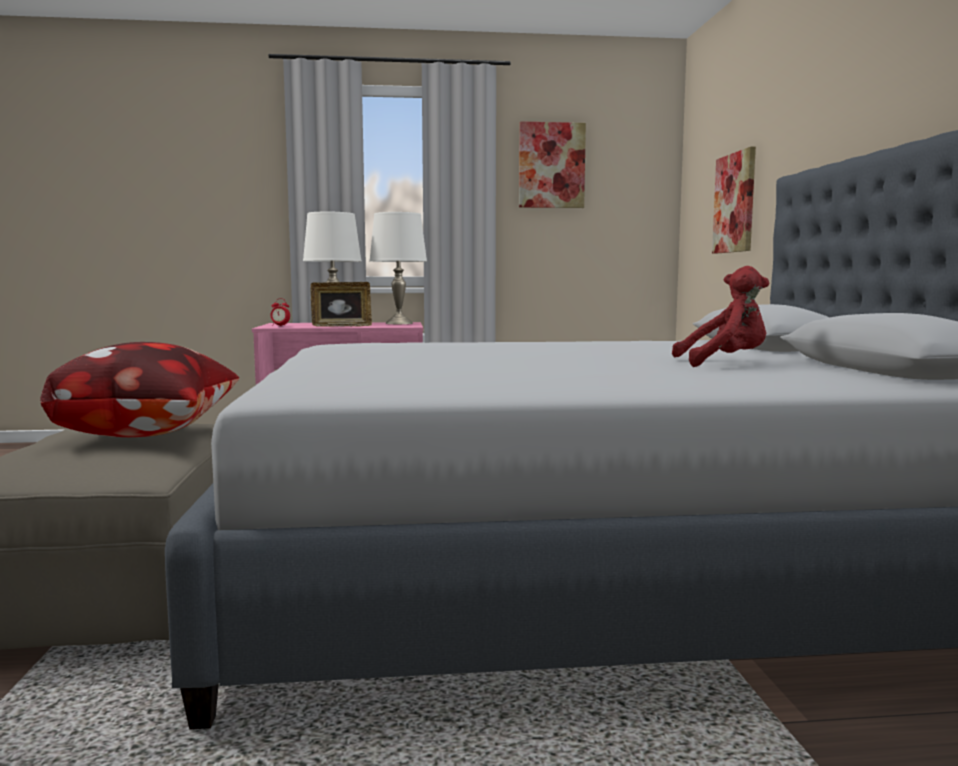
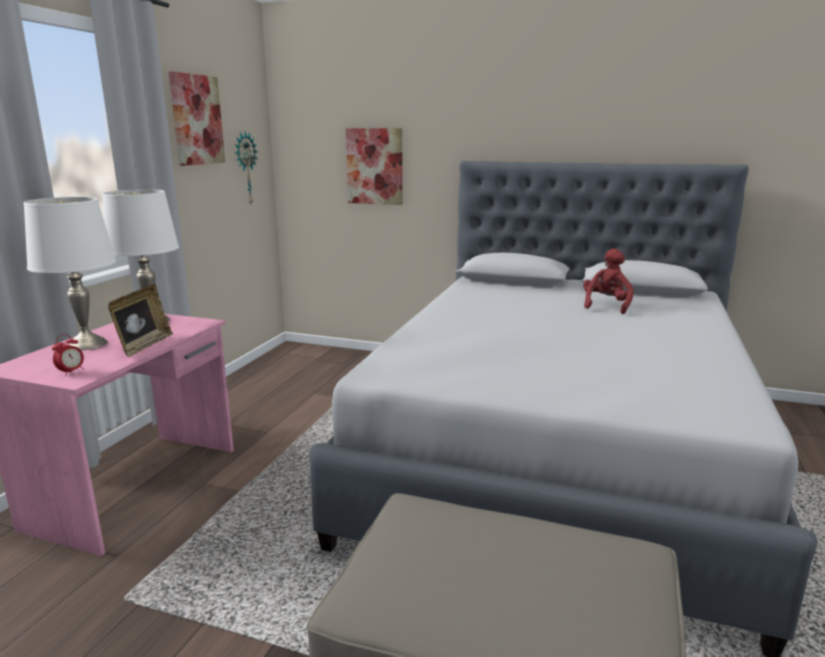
camera: 65 degrees left, 10 degrees up
(152, 433) = (477, 539): pillow -> none
(622, 217) = (245, 168): none -> wall clock

